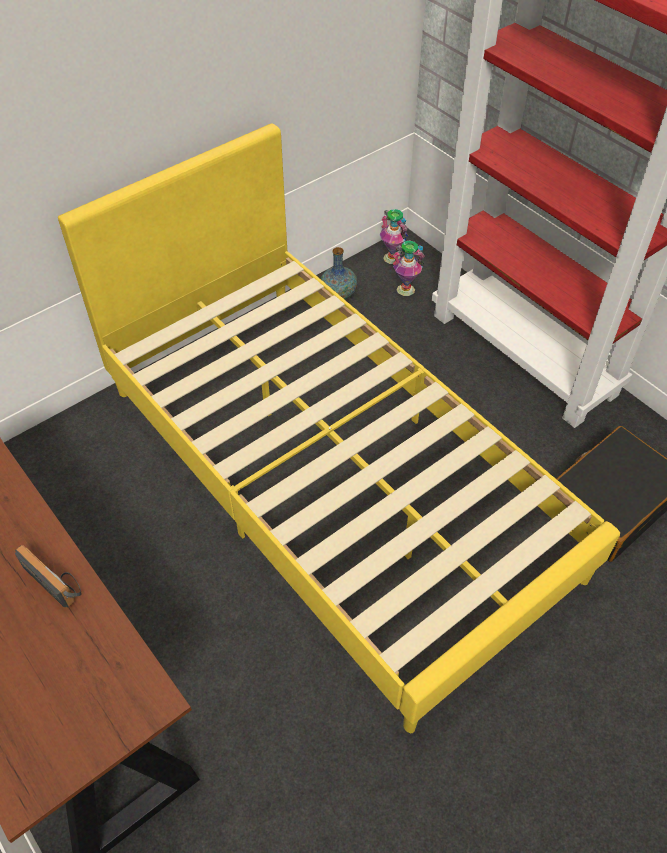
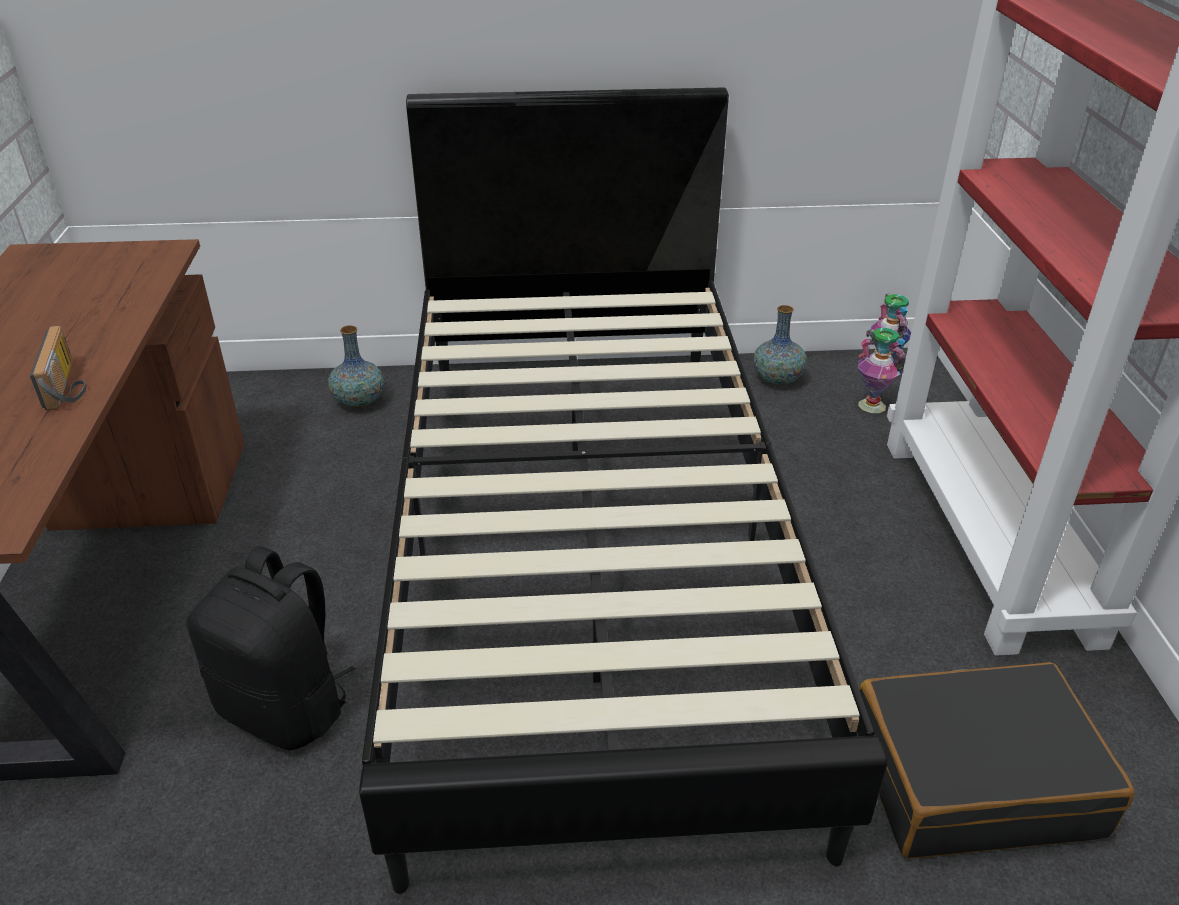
camera: 35 degrees right, 15 degrees down
(82, 445) = (359, 401): none -> vase
(256, 678) = (287, 708): none -> black backpack
(333, 477) = (589, 551): yellow bed -> black bed

